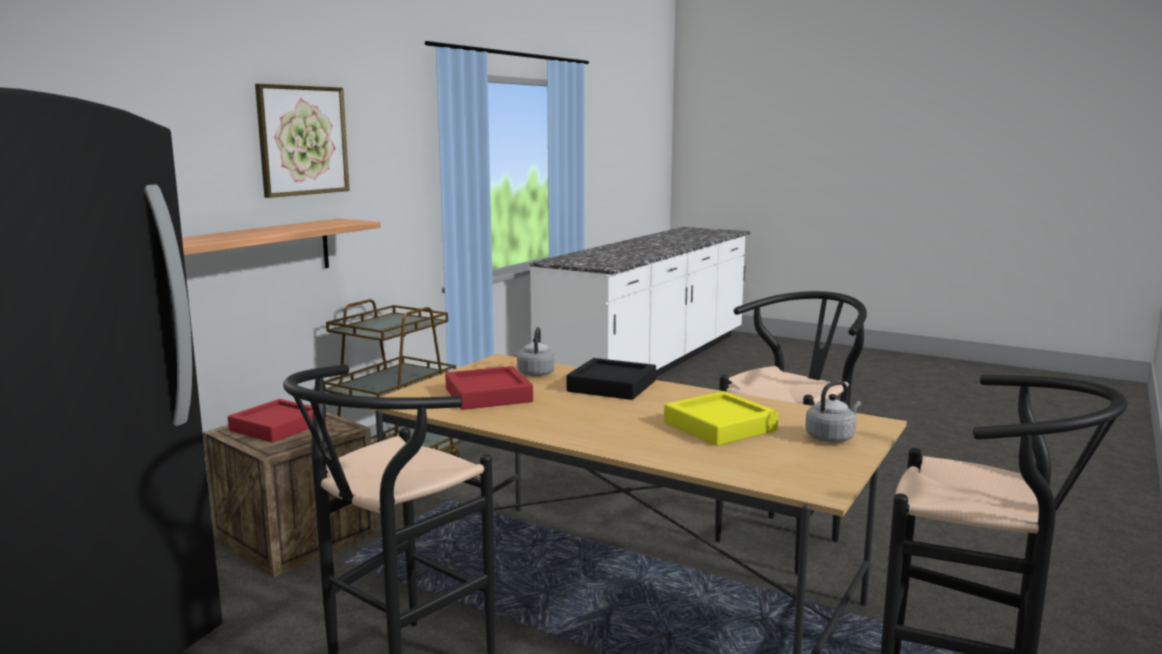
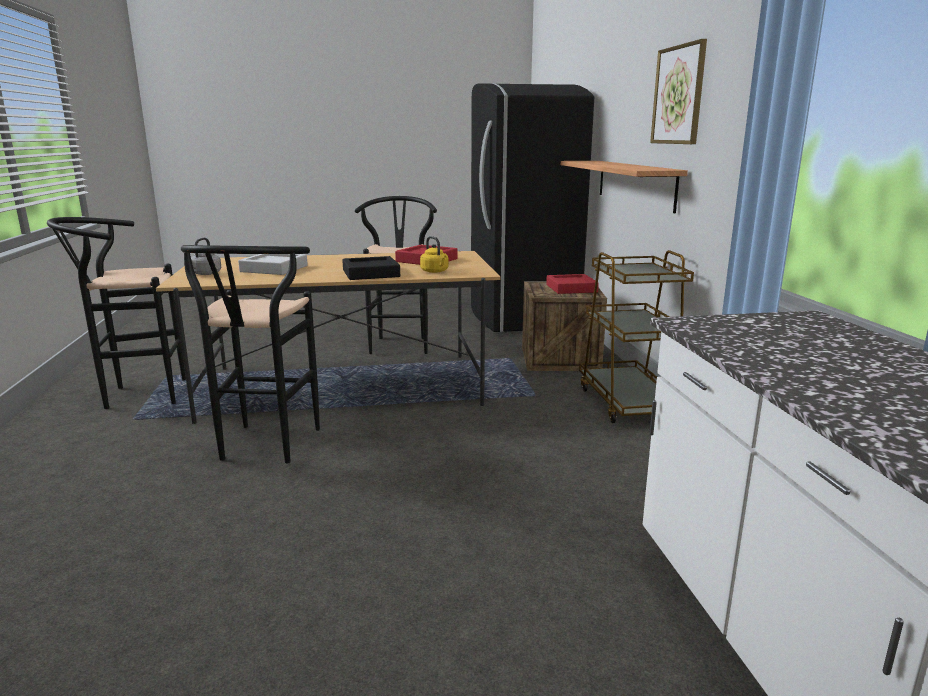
camera: 140 degrees right, 5 degrees up
(536, 373) = (435, 271): grey kettle -> yellow kettle
(719, 426) = (274, 269): yellow tray -> grey tray

